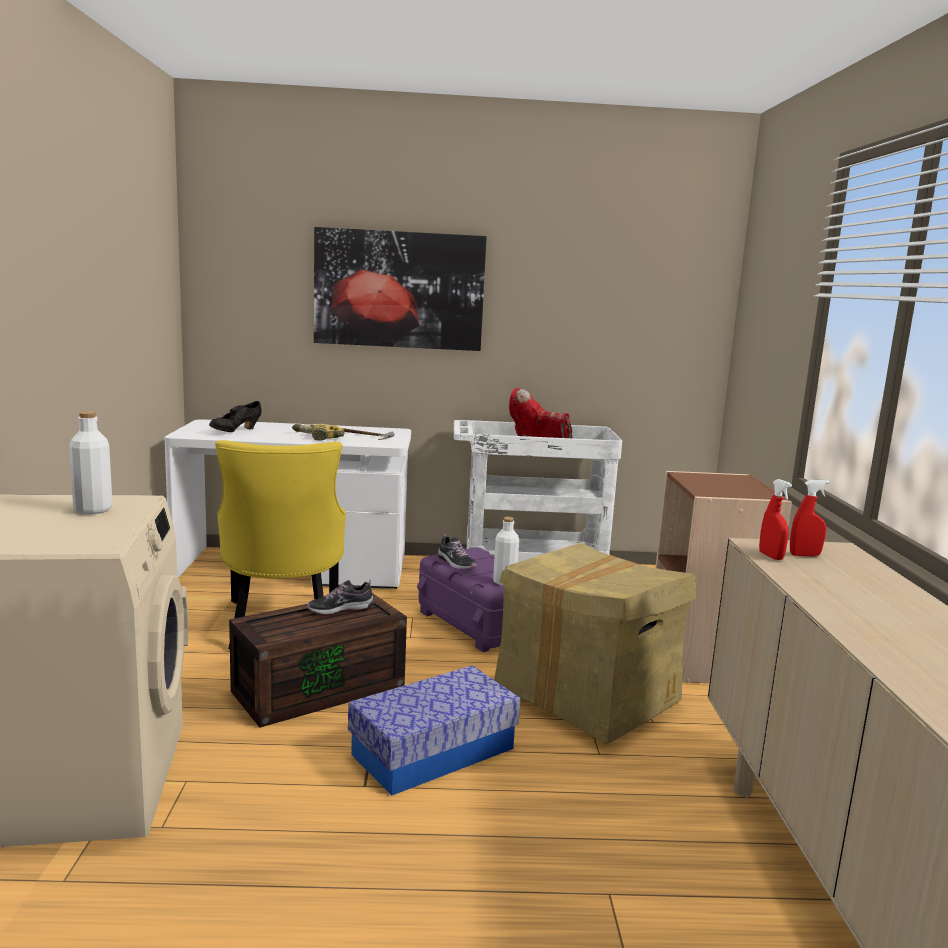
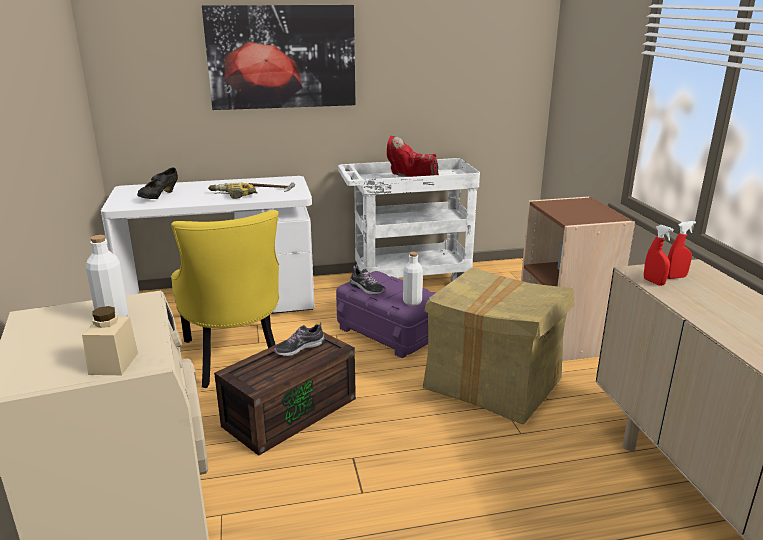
camera: 10 degrees left, 10 degrees up
(62, 543) = (113, 363): none -> beige jar
(433, 751) = (401, 453): storage box -> none

